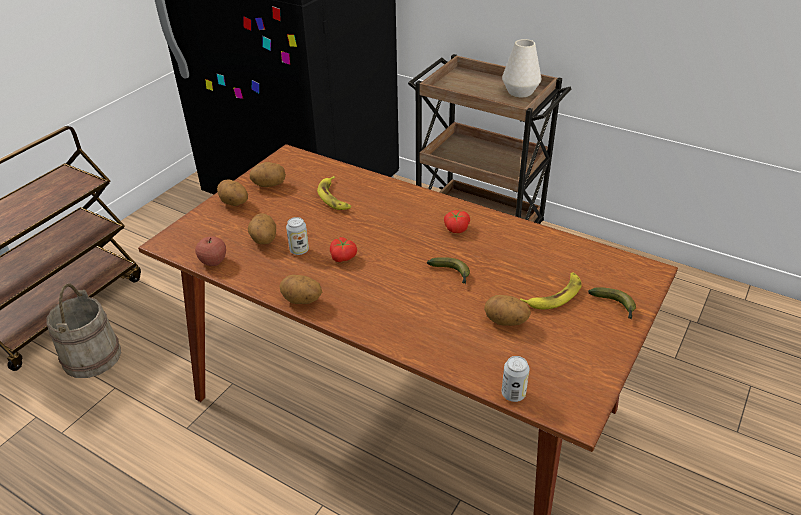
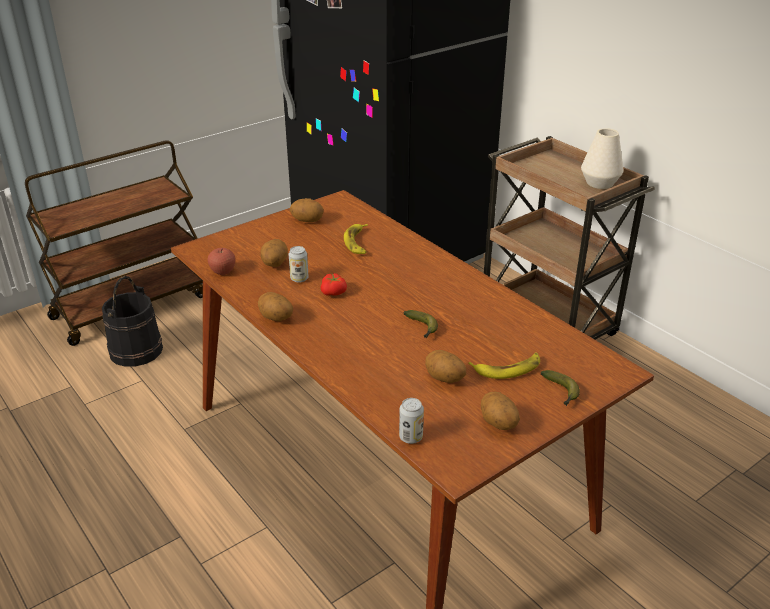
camera: 20 degrees right, 5 degrees down
(92, 357) = (136, 350): beige bucket -> black bucket
(234, 204) = (268, 230): potato -> potato (497, 424)
(455, 228) = (452, 292): tomato -> none

